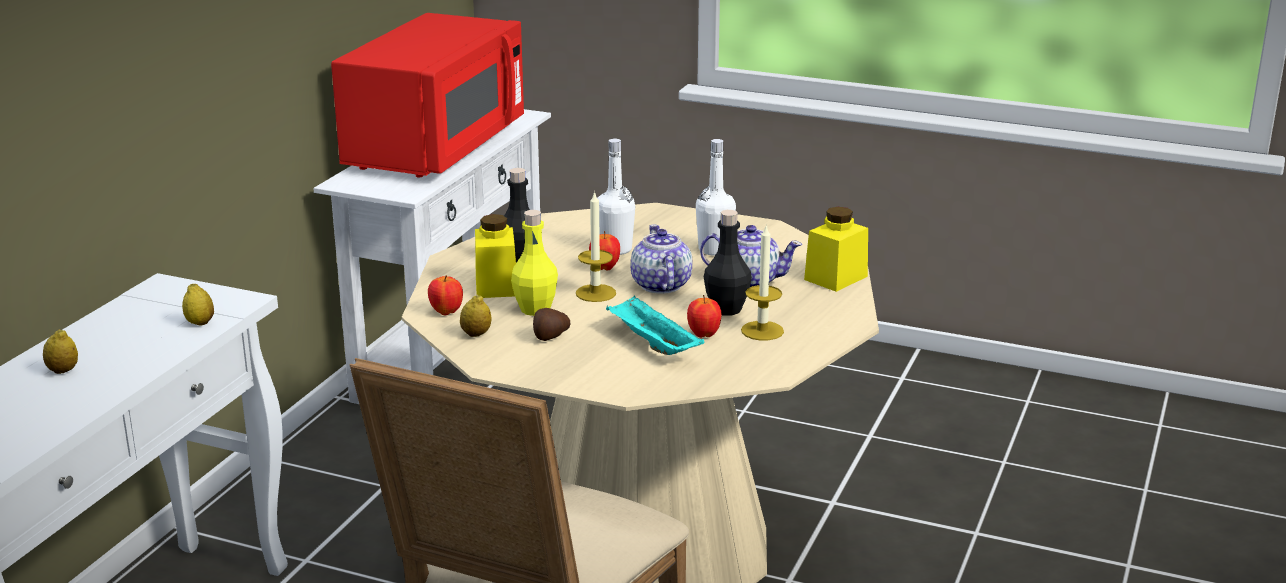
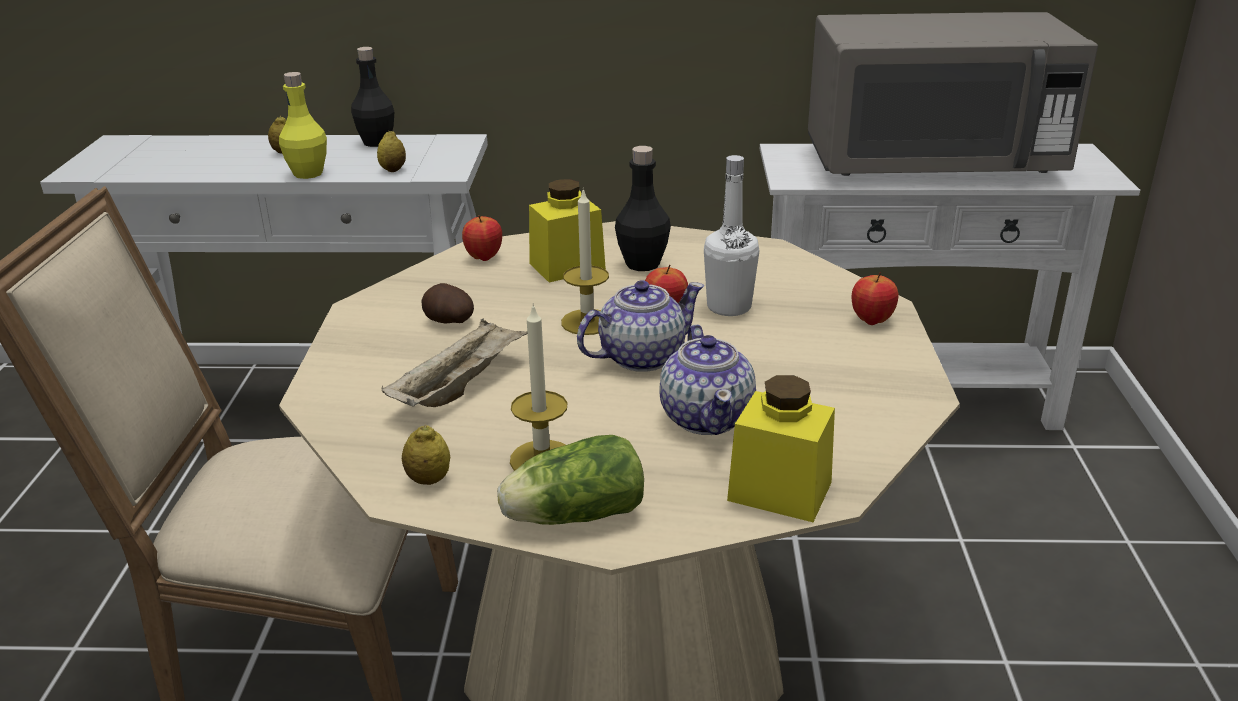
camera: 70 degrees right, 5 degrees up
(436, 148) = (932, 164): red microwave -> grey microwave
(476, 334) = (437, 283): lemon -> lemon (428, 480)
(535, 309) = (519, 298): yellow bottle -> yellow bottle (308, 173)
(652, 344) = (459, 386): turquoise tray -> beige tray
(703, 335) = (505, 416): apple -> apple (871, 321)
(714, 250) = (792, 371): white bottle -> none
(726, 309) = (597, 418): black bottle -> black bottle (376, 142)
(825, 331) = (571, 516): none -> lettuce

